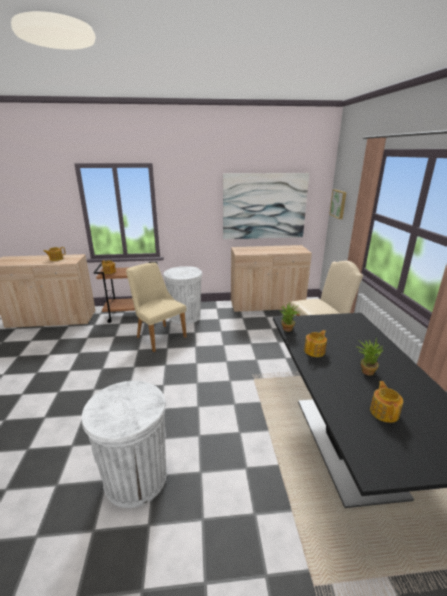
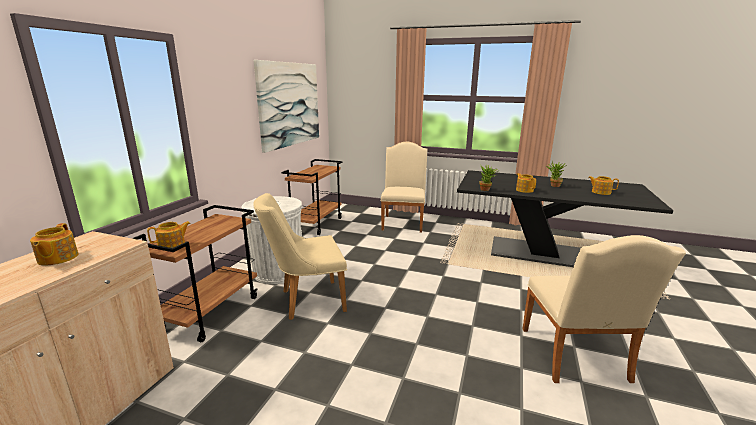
camera: 65 degrees left, 5 degrees down
(135, 477) = (576, 358): white trash can -> beige chair
(267, 305) = (316, 224): beige cabinet -> brown cart
(338, 204) = (348, 96): picture -> none

